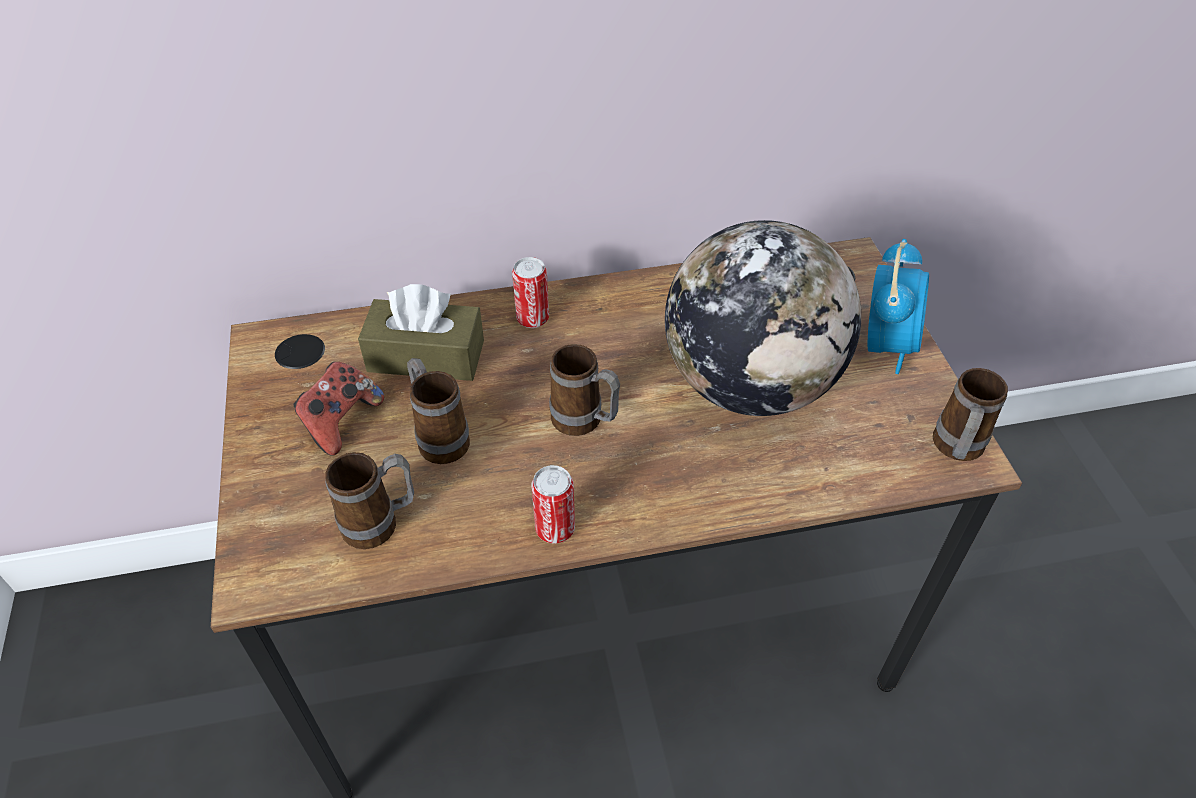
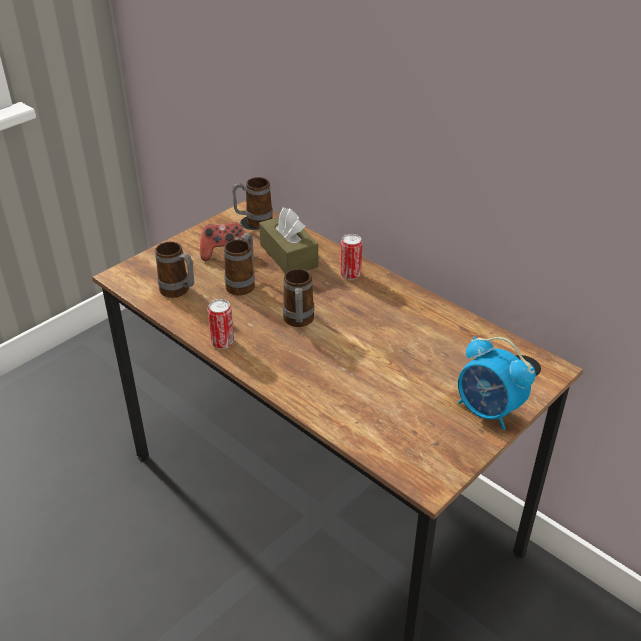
camera: 55 degrees right, 10 degrees down
(750, 384) = (389, 367): globe -> none
(887, 344) = (488, 411): alarm clock -> alarm clock turned 60 degrees clockwise
(955, 450) = (429, 473): mug -> mug (253, 222)

